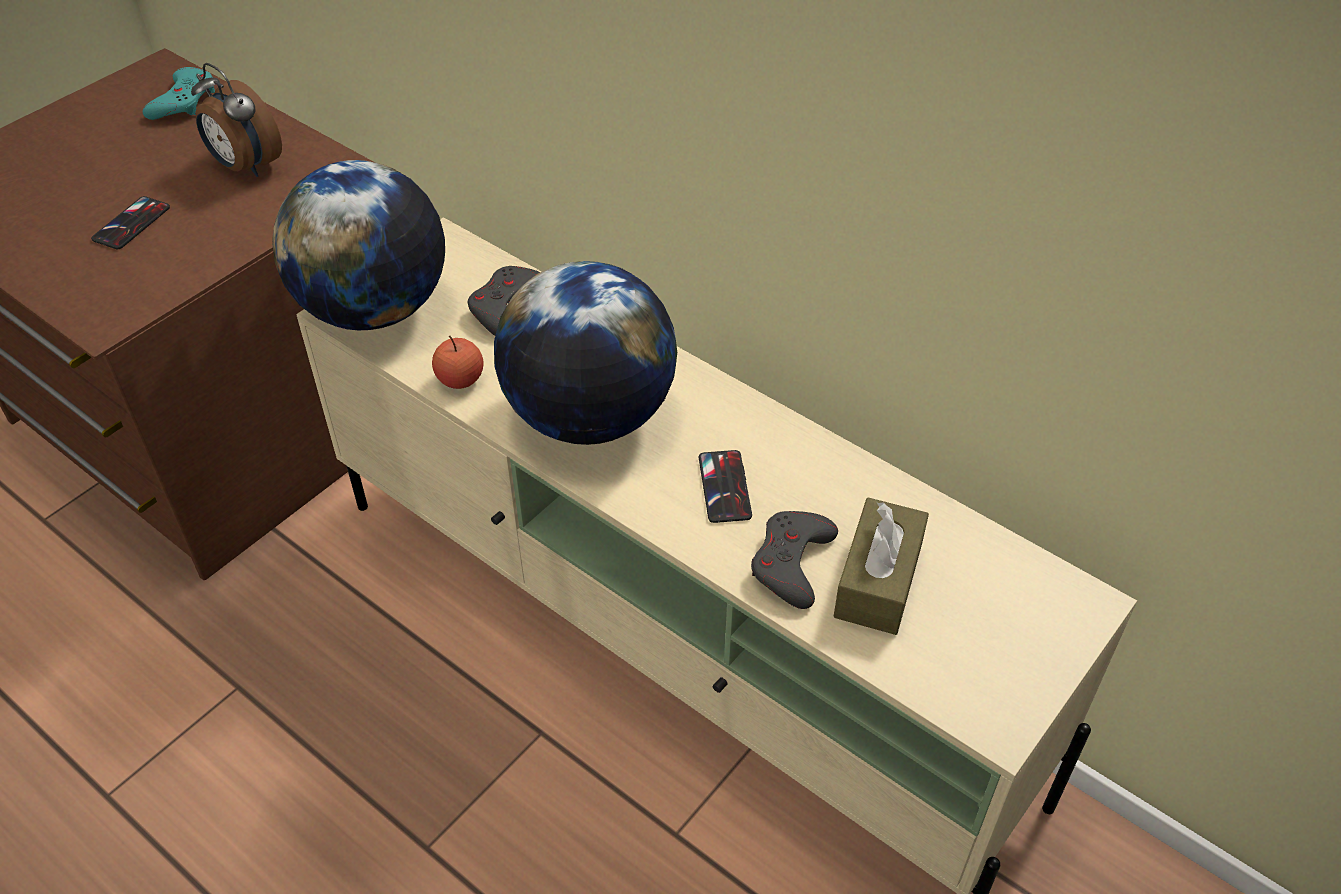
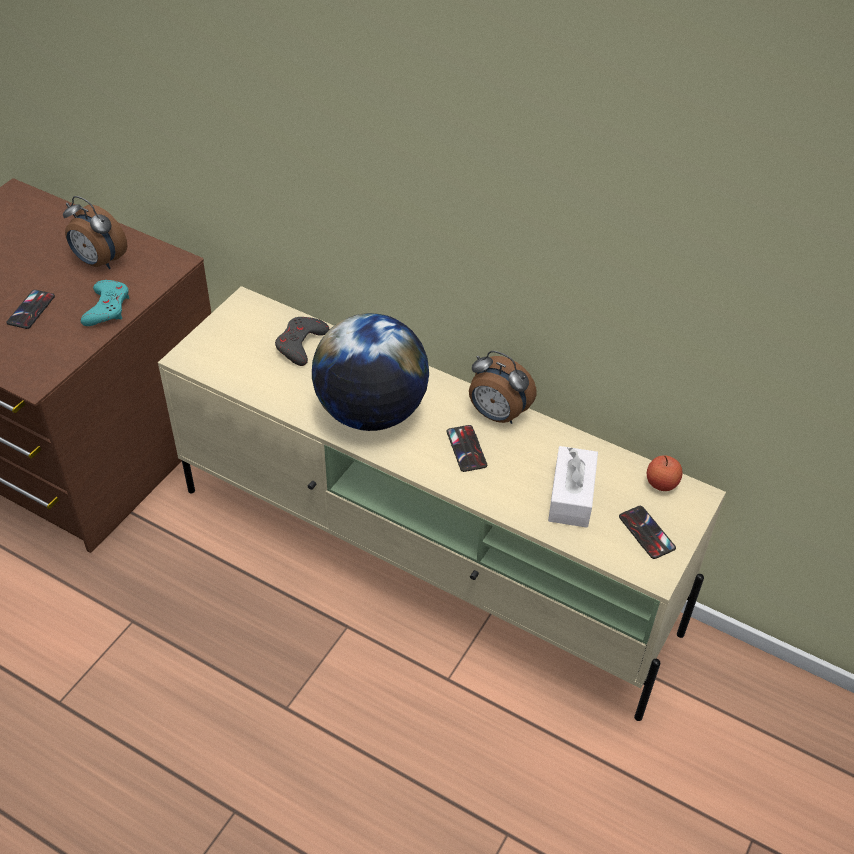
camera: 10 degrees left, 0 degrees up
(184, 101) = (40, 217): turquoise game controller -> turquoise game controller (107, 308)
(374, 310) = (211, 354): globe -> none
(460, 379) = (280, 396): apple -> apple (661, 483)
(782, 439) = (497, 415): none -> alarm clock
(791, 563) = (517, 491): grey game controller -> none
(878, 580) = (571, 496): brown tissue box -> white tissue box
(993, 654) = (646, 532): none -> phone

